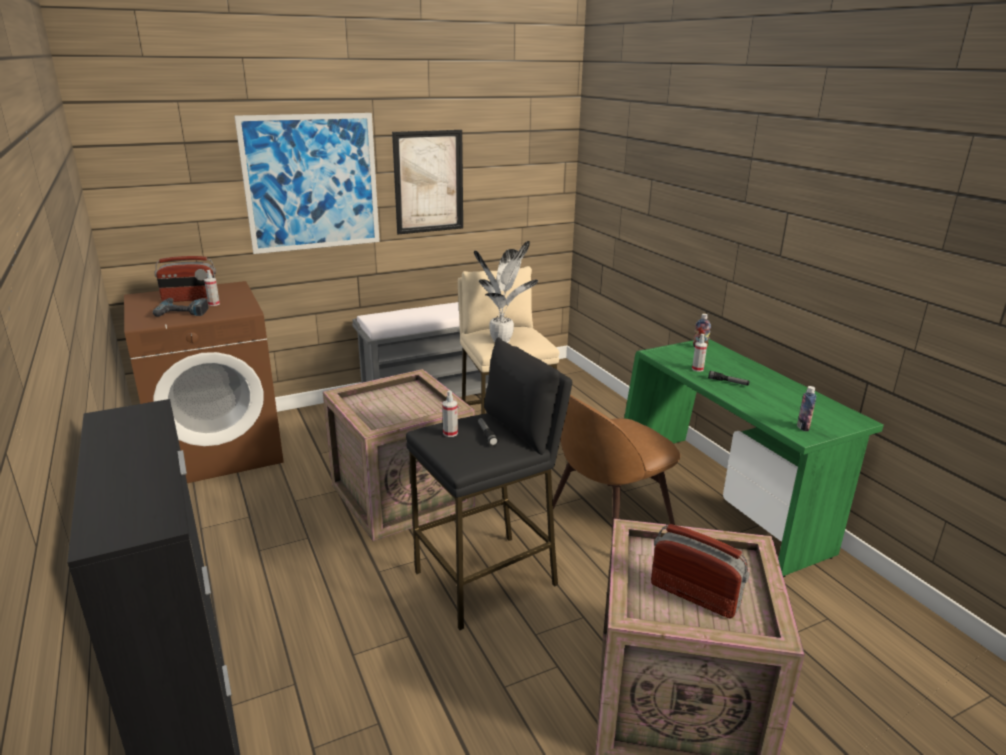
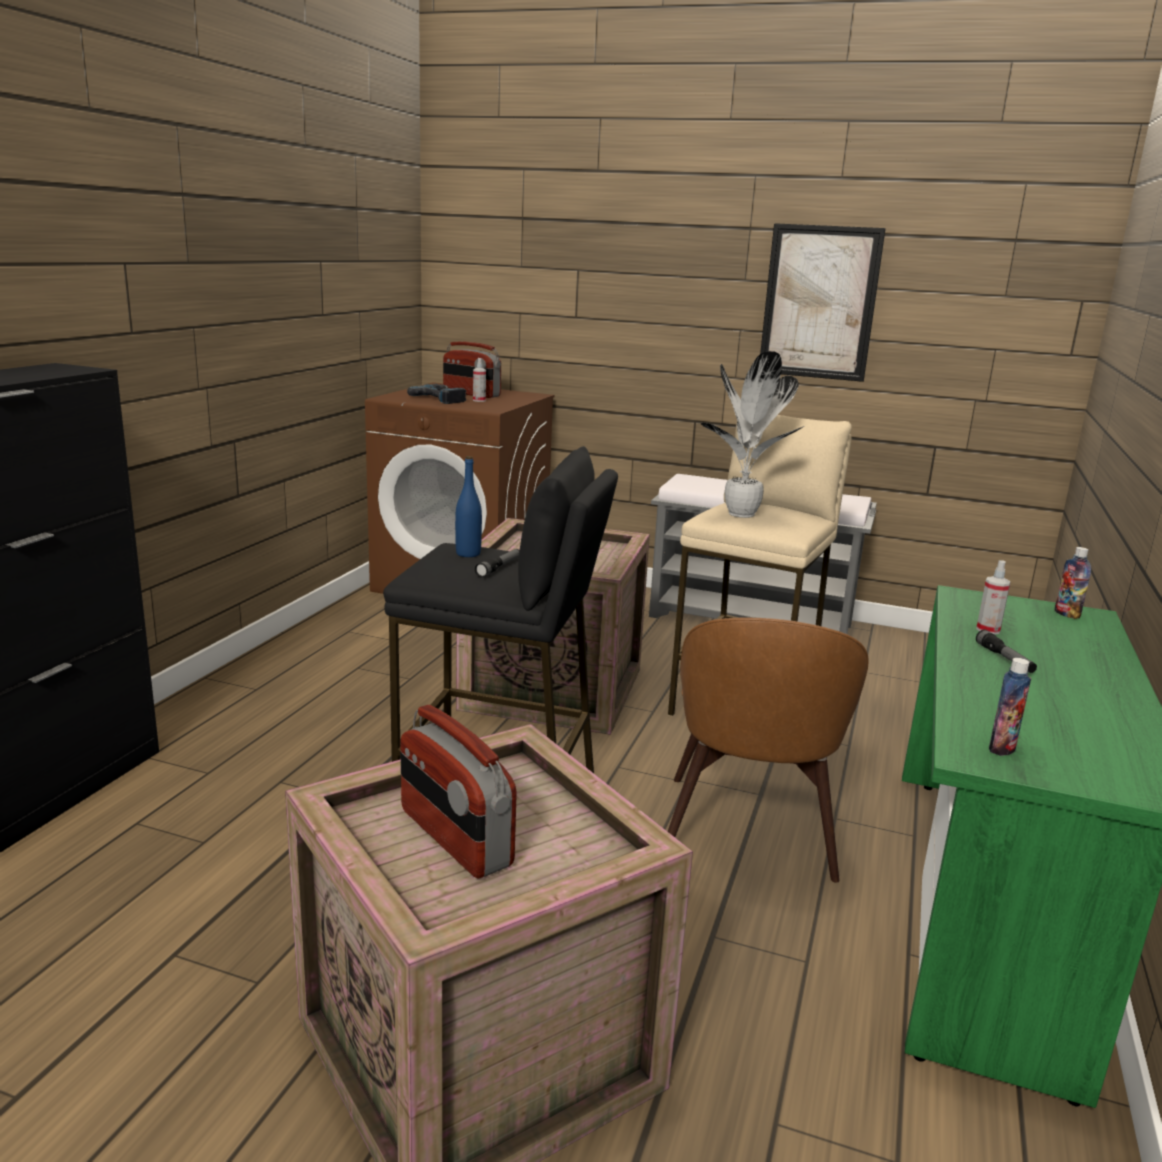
camera: 45 degrees right, 5 degrees down
(312, 183) = (654, 283): picture -> none
(450, 433) = (468, 554): spray bottle -> blue bottle
(606, 520) = (749, 832): brown chair -> brown chair turned 90 degrees counterclockwise
(694, 595) = (454, 838): radio -> radio turned 150 degrees clockwise

